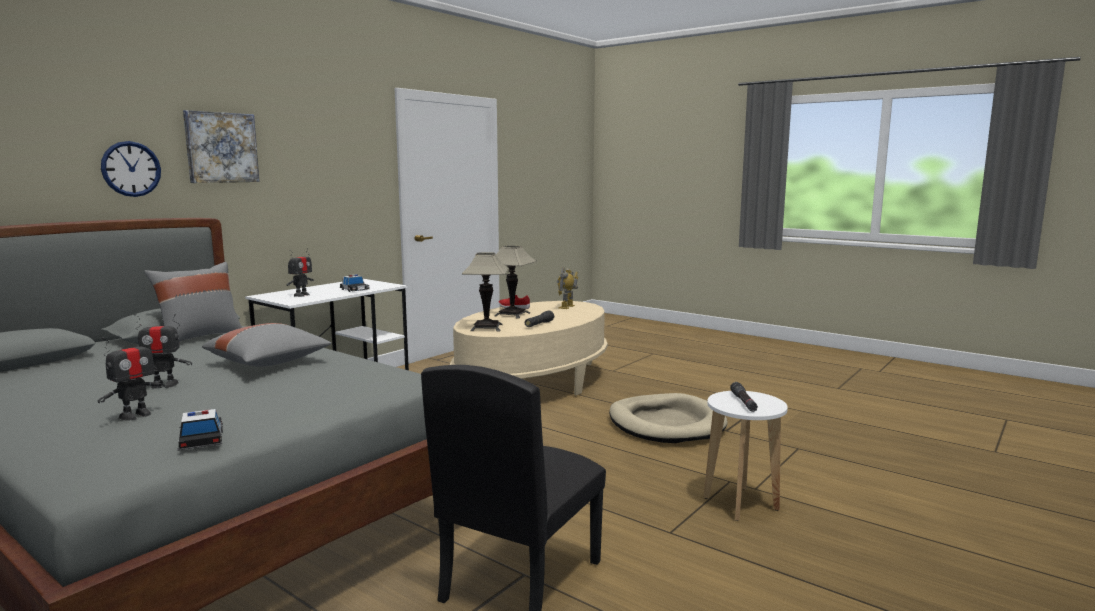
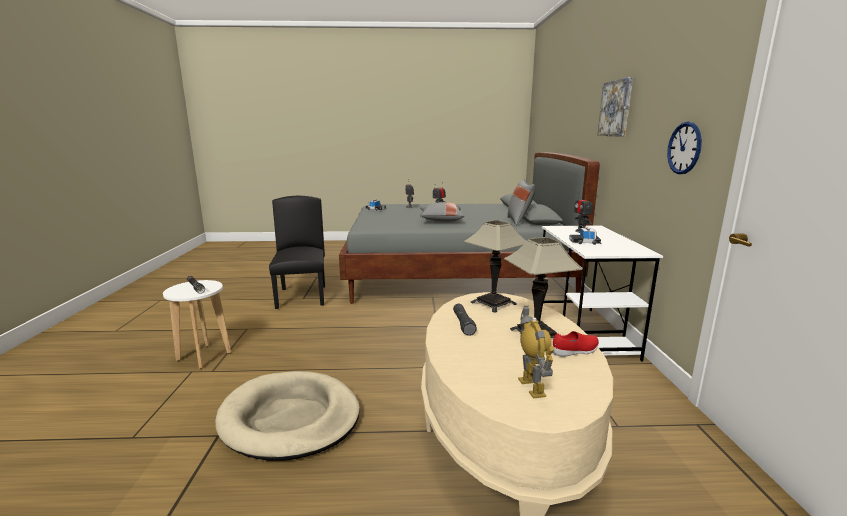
camera: 140 degrees right, 5 degrees up
(131, 169) = (588, 126): wall clock -> wall clock (684, 148)

